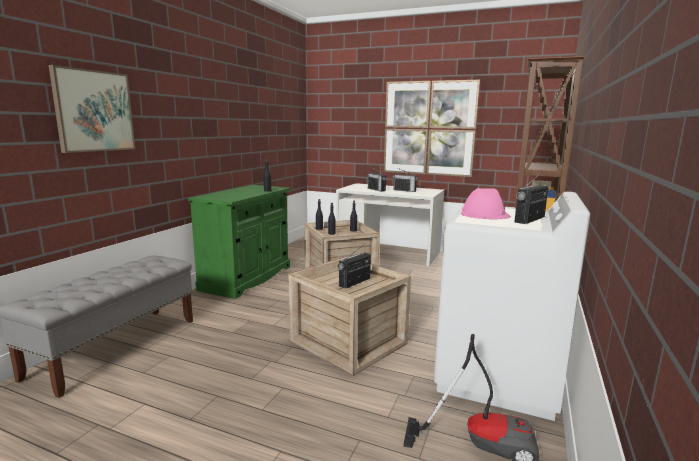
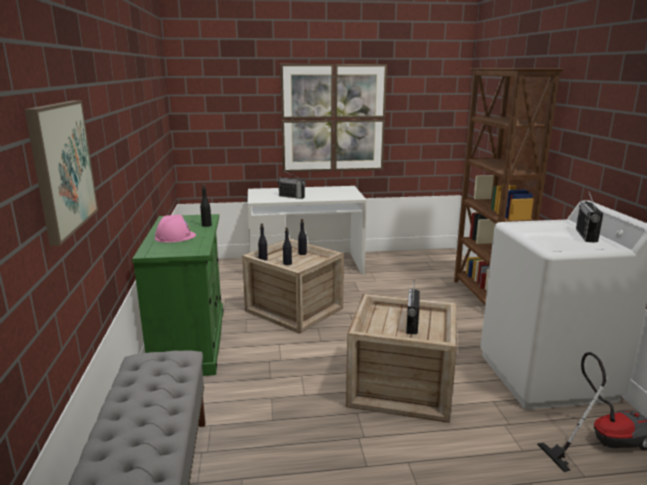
camera: 30 degrees left, 5 degrees up
(404, 190) = (322, 193): radio -> none
(485, 215) = (546, 236): pink hard hat -> pink hard hat (175, 236)

